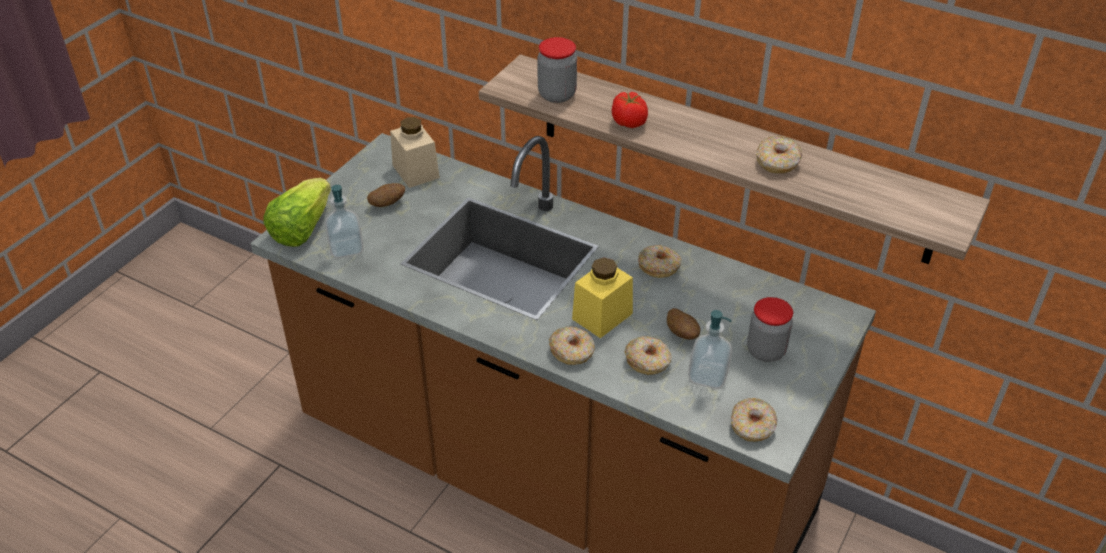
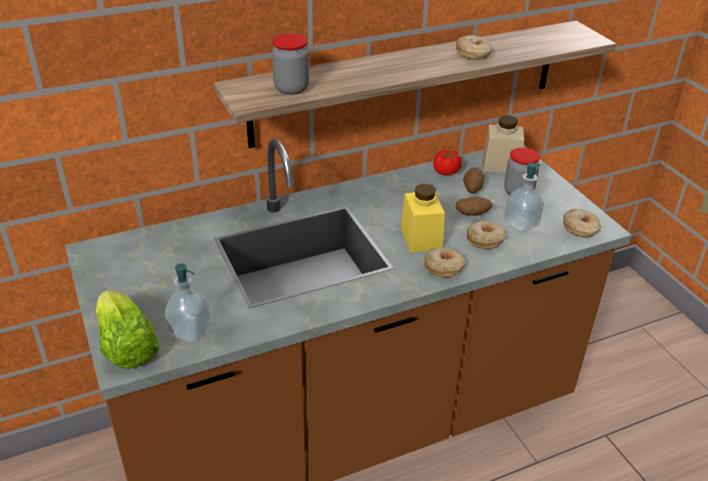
camera: 55 degrees left, 5 degrees down
(387, 204) = (164, 282): potato -> potato (472, 189)
(415, 171) = (144, 249): beige jar -> beige jar (501, 164)
(629, 123) = (365, 78): tomato -> tomato (446, 172)
(659, 266) = (397, 192): donut -> none

